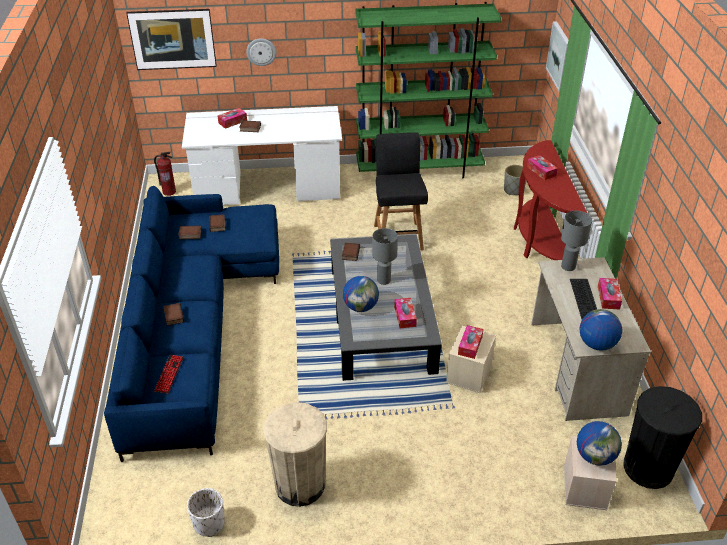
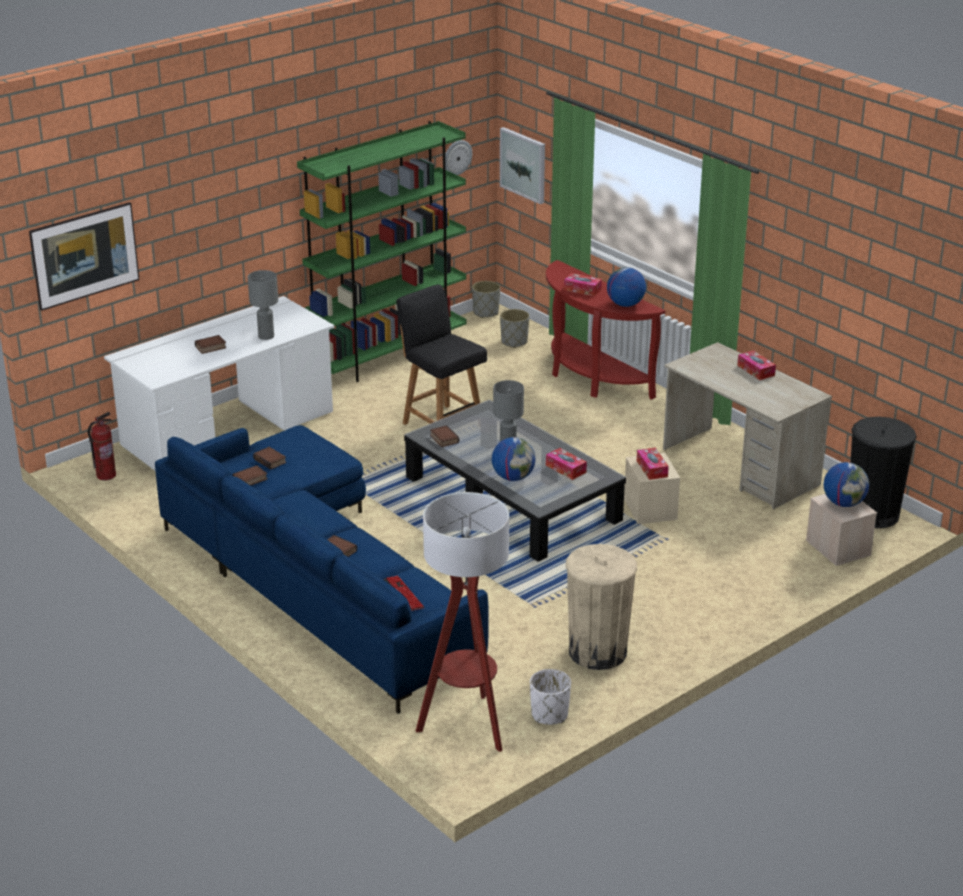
camera: 35 degrees left, 10 degrees down
(149, 499) = (467, 725): none -> floor lamp
(232, 122) = (178, 347): tissue box -> none
(261, 51) = (191, 245): wall clock -> wall clock (457, 157)
(517, 160) = (486, 313): none -> grey planter
(568, 266) = (695, 359): grey table lamp -> grey table lamp (266, 336)
(585, 299) = (739, 378): keyboard -> none
(596, 344) = (784, 406): globe -> globe (625, 304)

